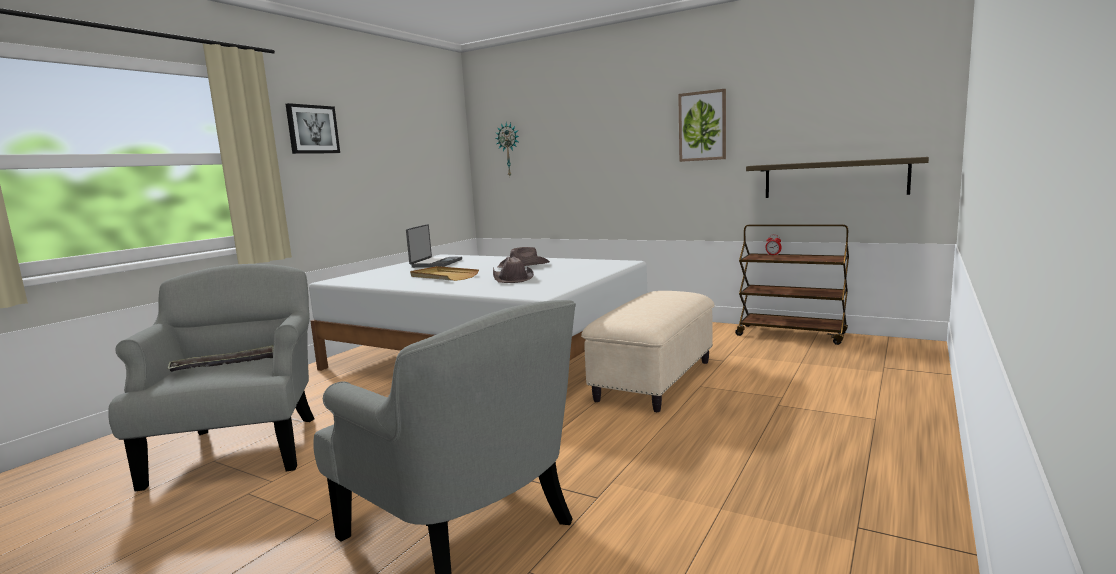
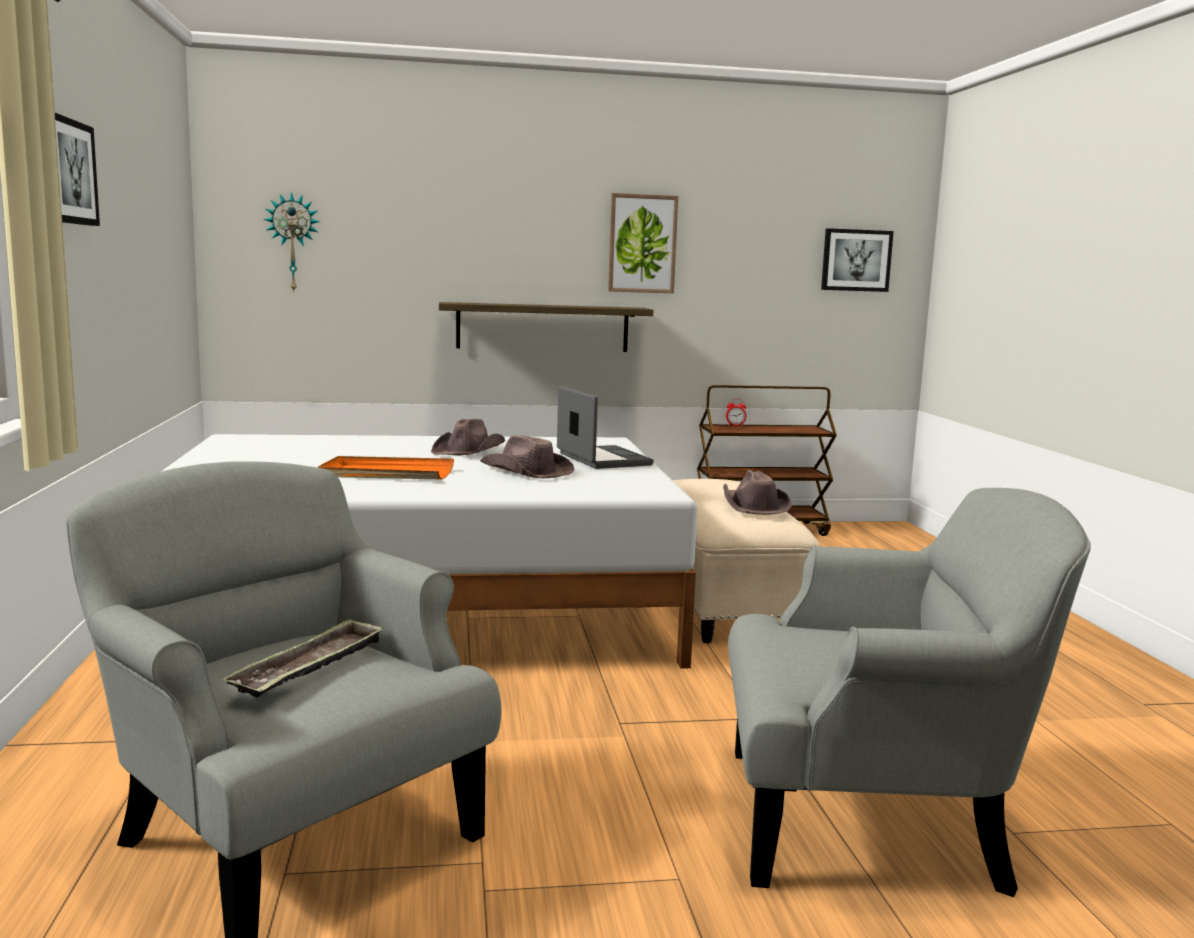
camera: 40 degrees left, 0 degrees up
(435, 263) = (277, 451): laptop -> laptop (601, 459)
(443, 276) = (386, 473): beige tray -> orange tray
(646, 310) = (753, 506): none -> brown hat
(834, 178) = (803, 329): shelf -> shelf (543, 327)
(882, 117) = (856, 260): none -> picture

